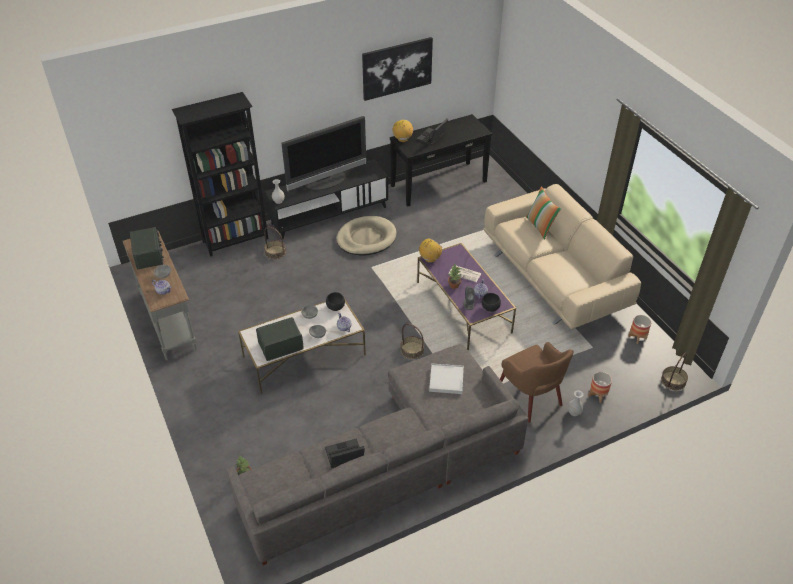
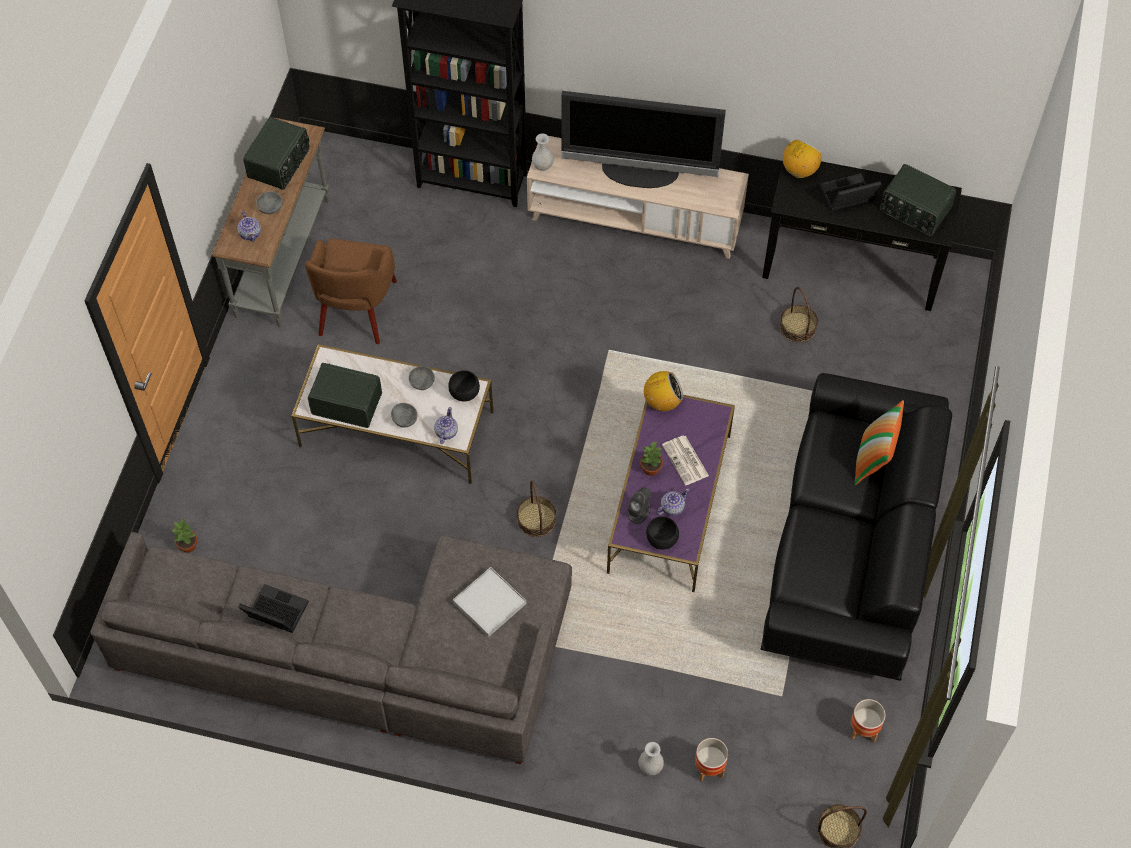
camera: 40 degrees right, 15 degrees up
(275, 252) = (505, 237): basket -> basket (797, 327)
(329, 215) = (635, 219): black tv stand -> beige tv stand
(366, 238) = (648, 296): beige dog bed -> none
(397, 68) = (819, 62): picture -> none
(464, 129) = (914, 211): none -> radio
(530, 397) = (617, 702): brown armchair -> brown armchair (356, 310)
(554, 278) = (850, 549): beige sofa -> black sofa

